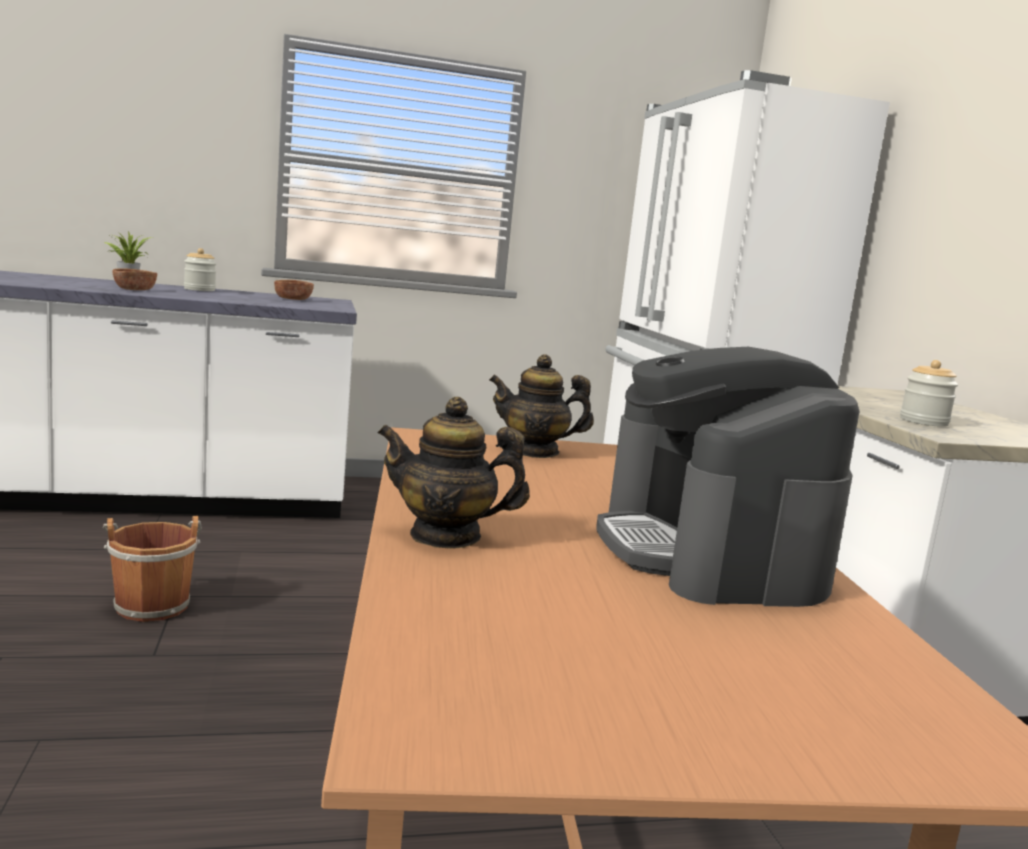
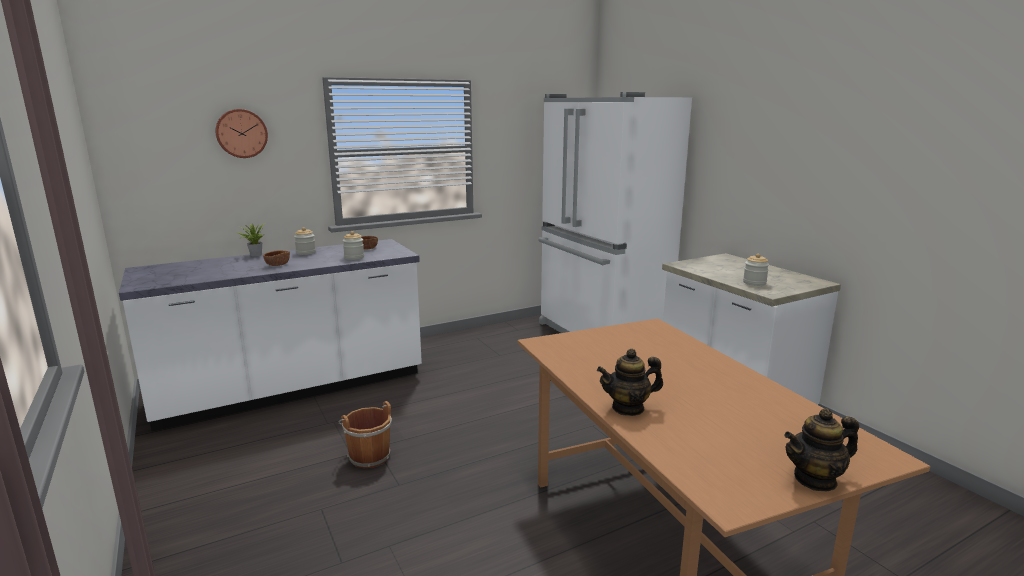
camera: 15 degrees left, 5 degrees up
(148, 102) = (241, 133): none -> wall clock
(255, 300) = (354, 257): none -> jar
(535, 451) = (597, 340): teapot -> teapot (815, 479)
(709, 553) = (727, 387): coffee machine -> none

